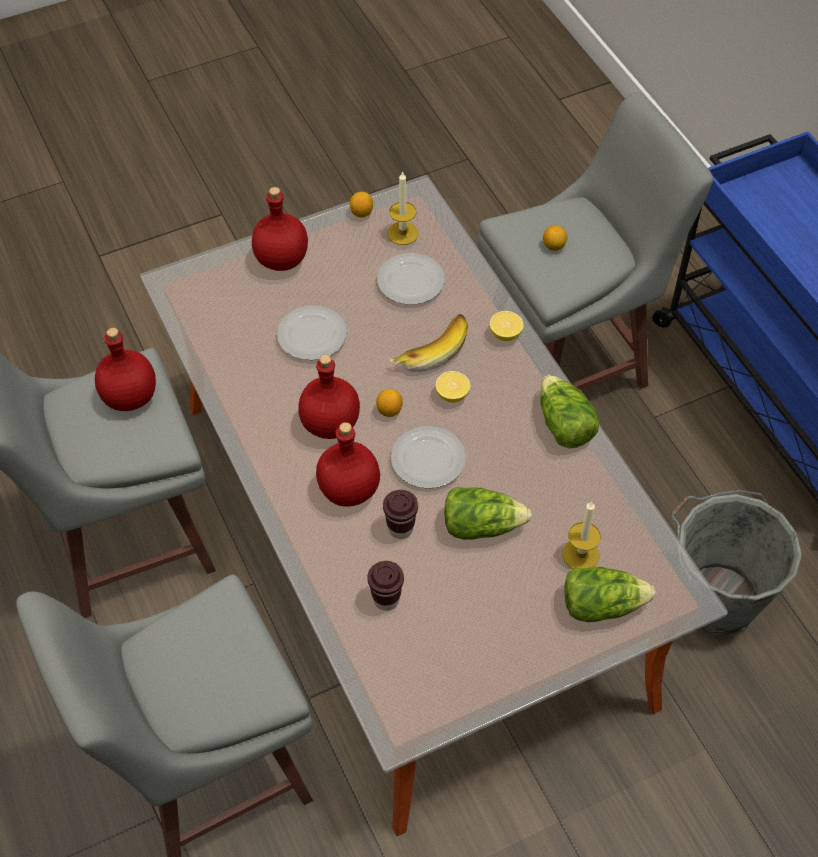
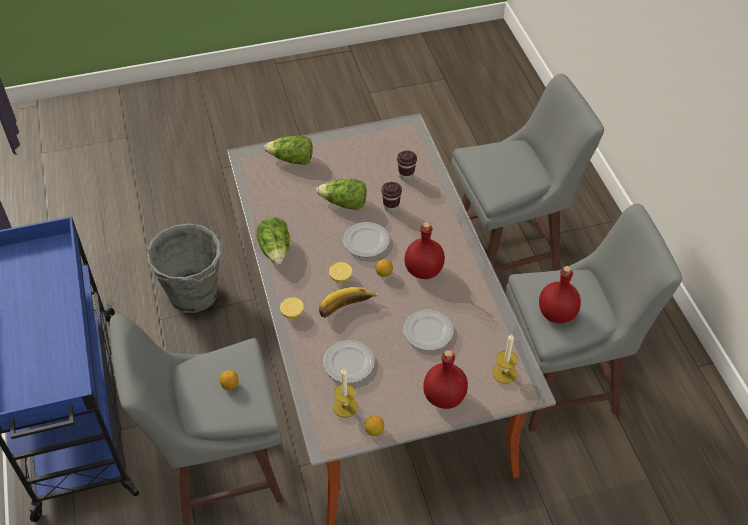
camera: 170 degrees left, 5 degrees down
(350, 490) = (417, 231): red bottle -> none
(580, 554) = (293, 182): candle -> candle (504, 373)

